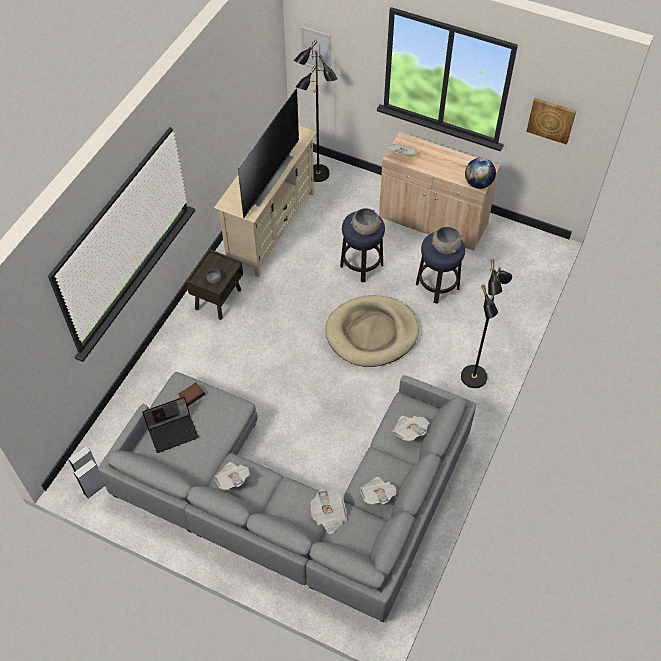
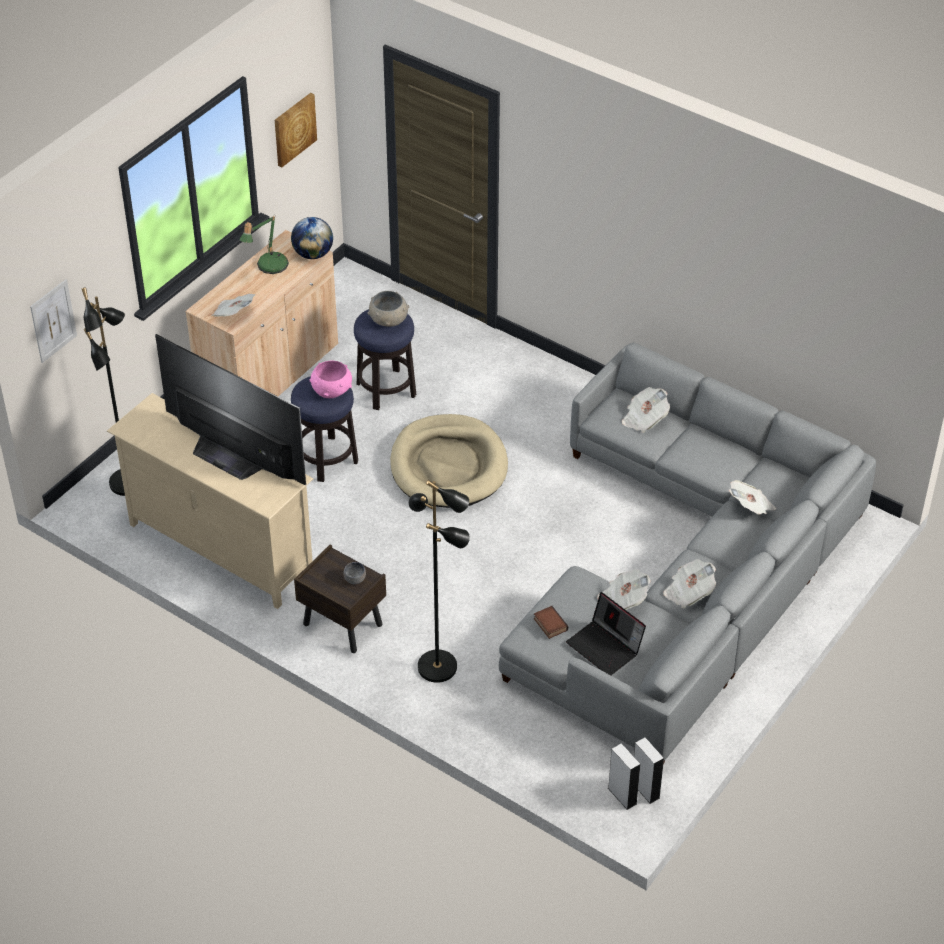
camera: 80 degrees left, 10 degrees down
(173, 431) = (605, 647): laptop -> laptop turned 150 degrees clockwise
(365, 229) = (332, 391): grey bowl -> pink bowl
(377, 494) = (728, 460): newspaper -> newspaper (622, 600)
(456, 163) = (268, 267): none -> table lamp
(474, 377) = (542, 381): black floor lamp -> black floor lamp (438, 666)

